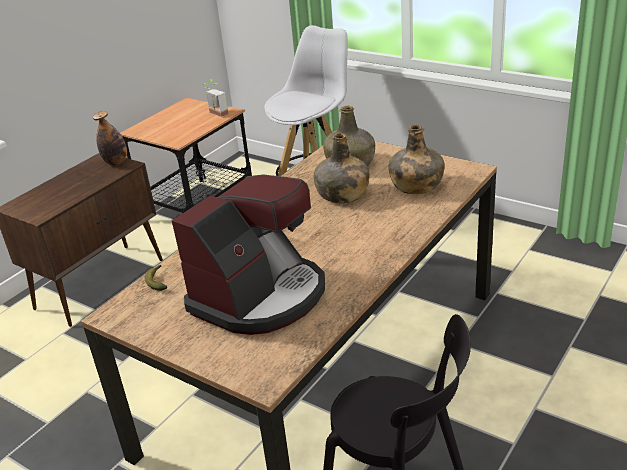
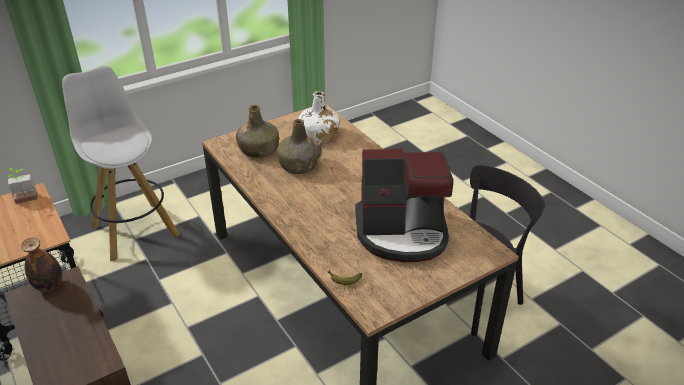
camera: 70 degrees left, 5 degrees up
(260, 296) = (402, 233): coffee machine -> coffee machine turned 120 degrees clockwise
(415, 185) = (318, 135): green bottle -> white bottle

